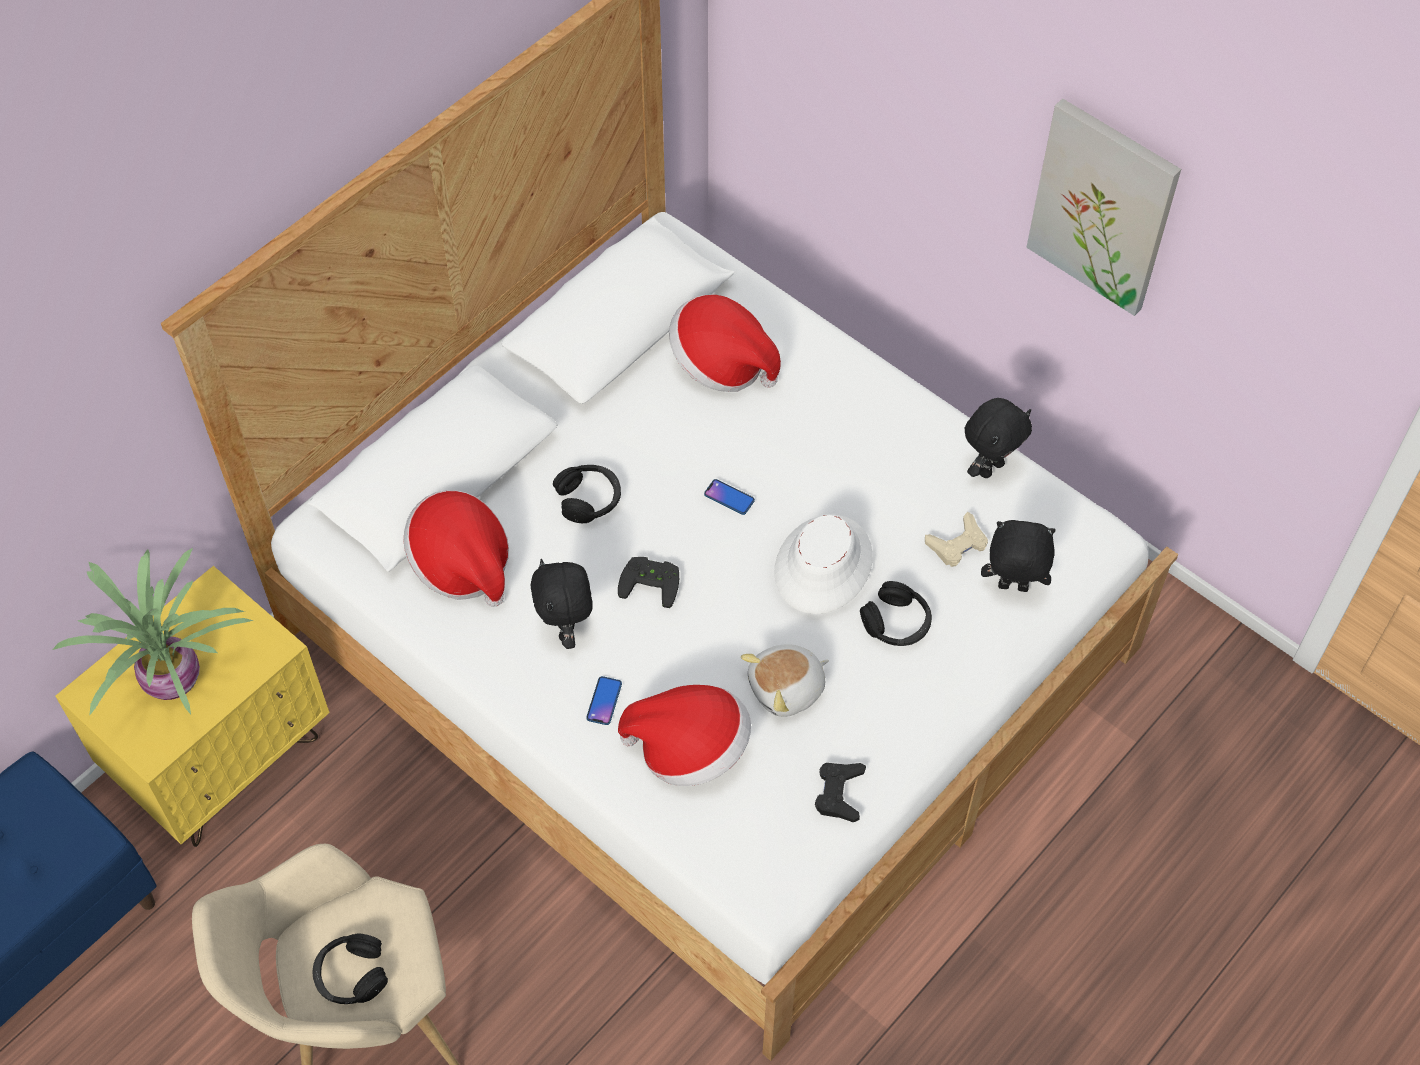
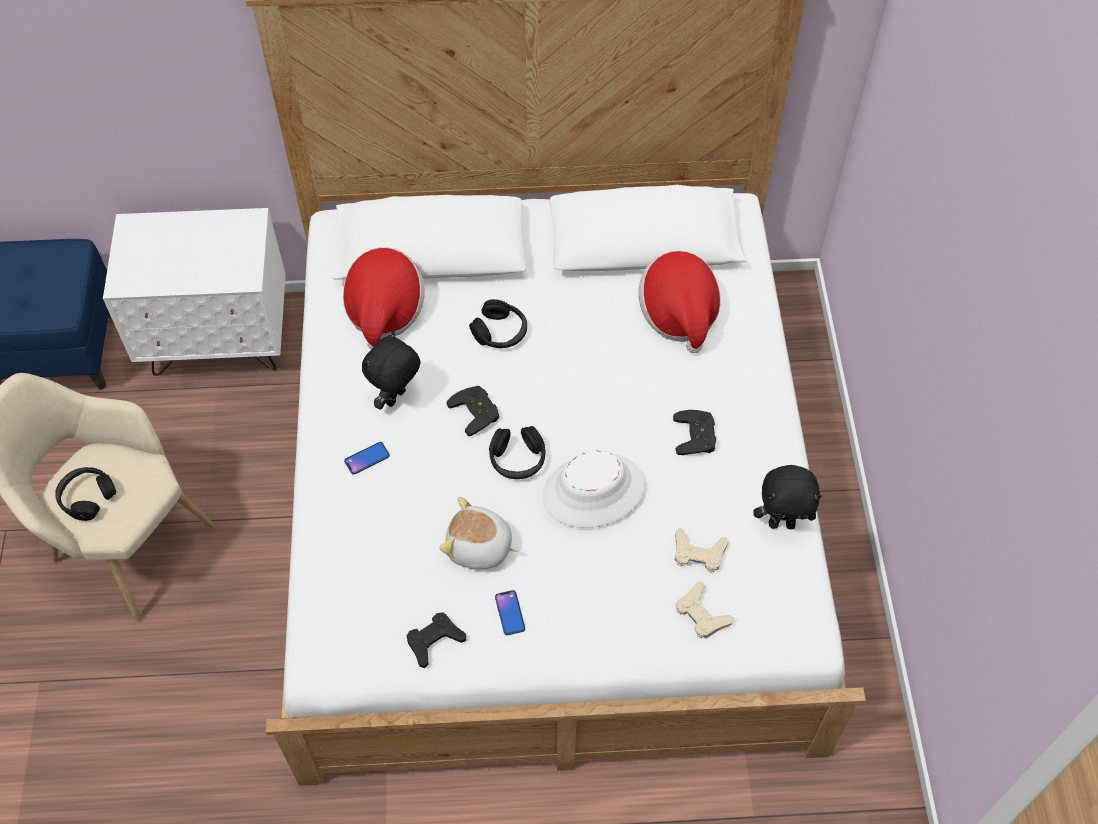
camera: 45 degrees right, 0 degrees up
(174, 677) = (179, 252): potted plant -> none
(223, 759) = (219, 341): yellow nightstand -> white nightstand
(690, 749) = (381, 531): hat -> none
(729, 497) = (584, 400): phone -> phone (510, 613)
(852, 451) = (698, 436): none -> black game controller
(896, 623) = (598, 568): black headphones -> black headphones (517, 459)
(1012, 588) = (701, 614): black plush toy -> beige game controller
(1103, 206) = (978, 374): picture -> none

